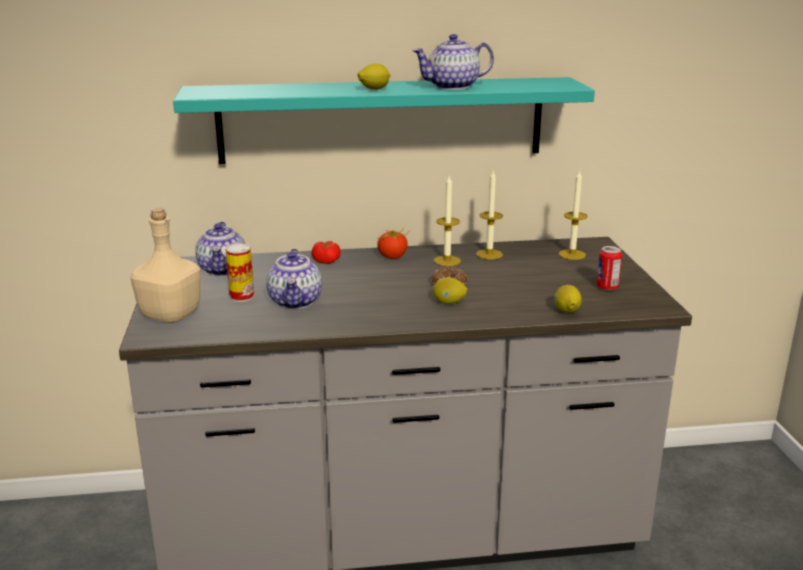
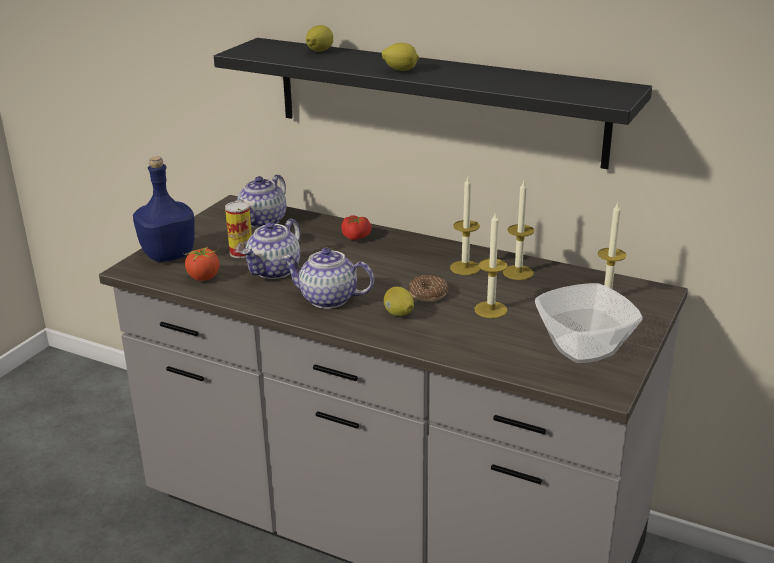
camera: 35 degrees right, 5 degrees up
(171, 315) = (169, 254): beige bottle -> blue bottle
(382, 120) = (436, 100): turquoise shelf -> black shelf
(392, 257) = (420, 248): tomato -> tomato (204, 277)
(452, 87) = (483, 79): teapot -> teapot (327, 299)
(509, 281) = (490, 309): none -> candle
(566, 311) = (496, 361): lemon -> lemon (319, 51)
(607, 287) = (583, 349): can -> bowl

